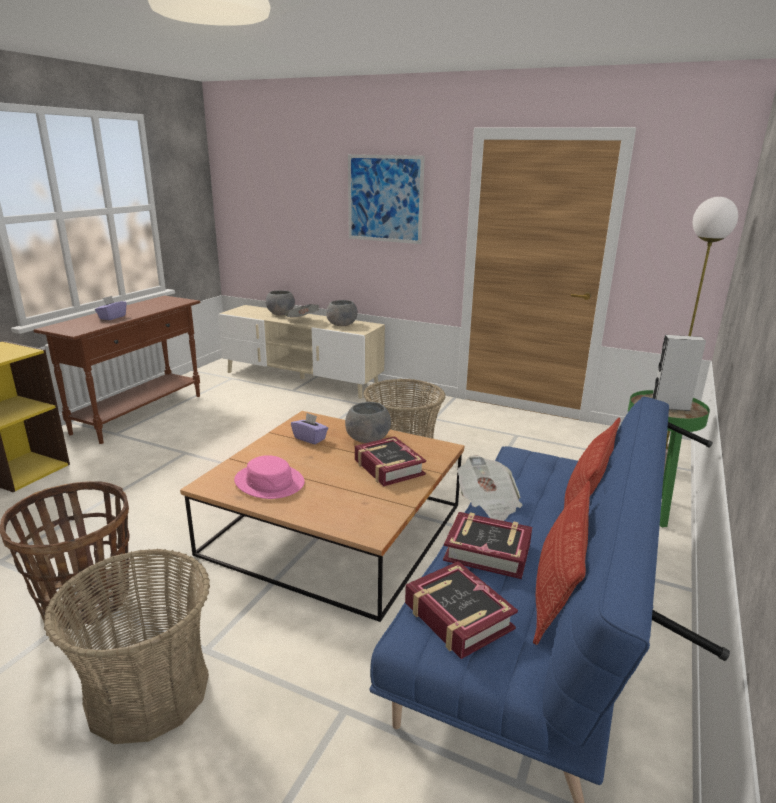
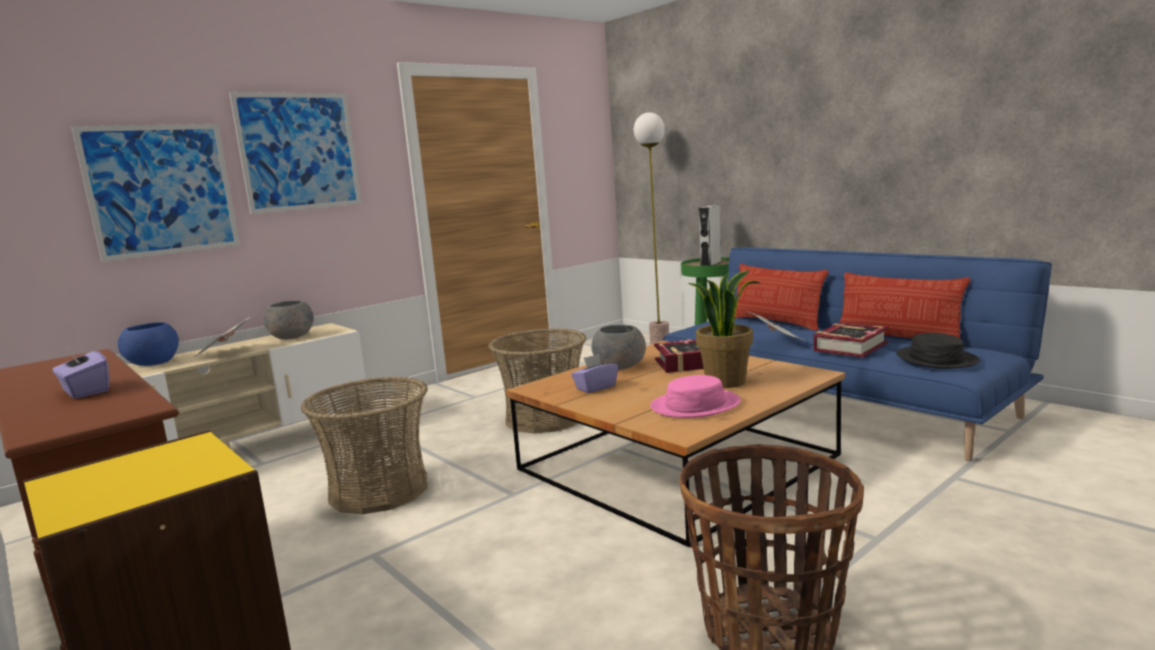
camera: 65 degrees left, 10 degrees down
(148, 691) = (946, 572): basket -> basket (379, 490)
(281, 313) = (153, 363): grey bowl -> blue bowl
(307, 215) = (161, 190): none -> picture
(335, 488) = (725, 381): none -> potted plant
(457, 616) = (936, 359): book -> black hat

